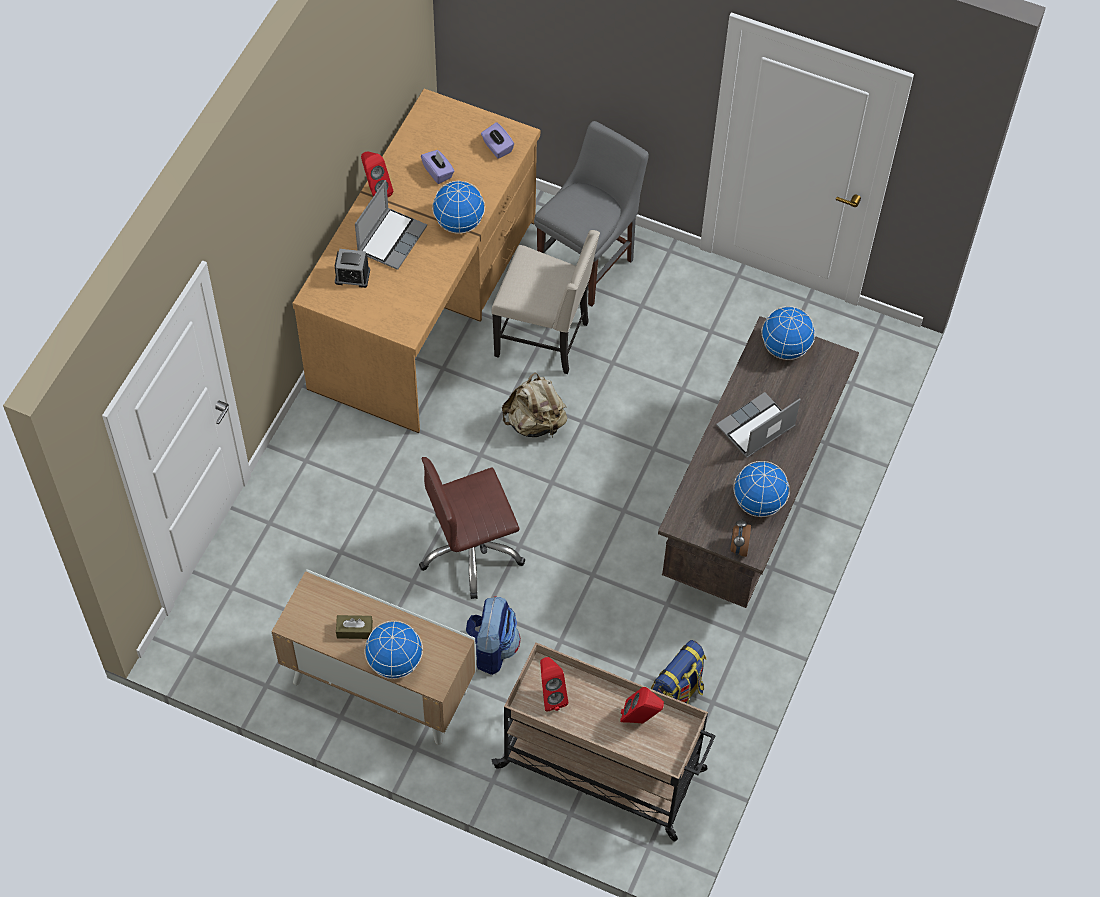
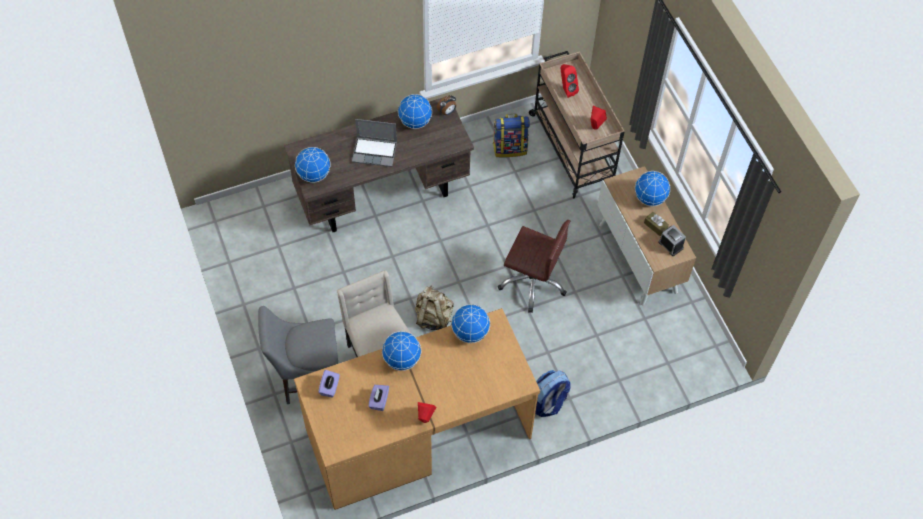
camera: 135 degrees left, 0 degrees up
(352, 276) = (492, 377): alarm clock -> alarm clock (670, 245)
(391, 239) = (448, 382): laptop -> none
(420, 300) = (470, 332): none -> globe
(492, 648) = (568, 232): backpack -> backpack (548, 403)

